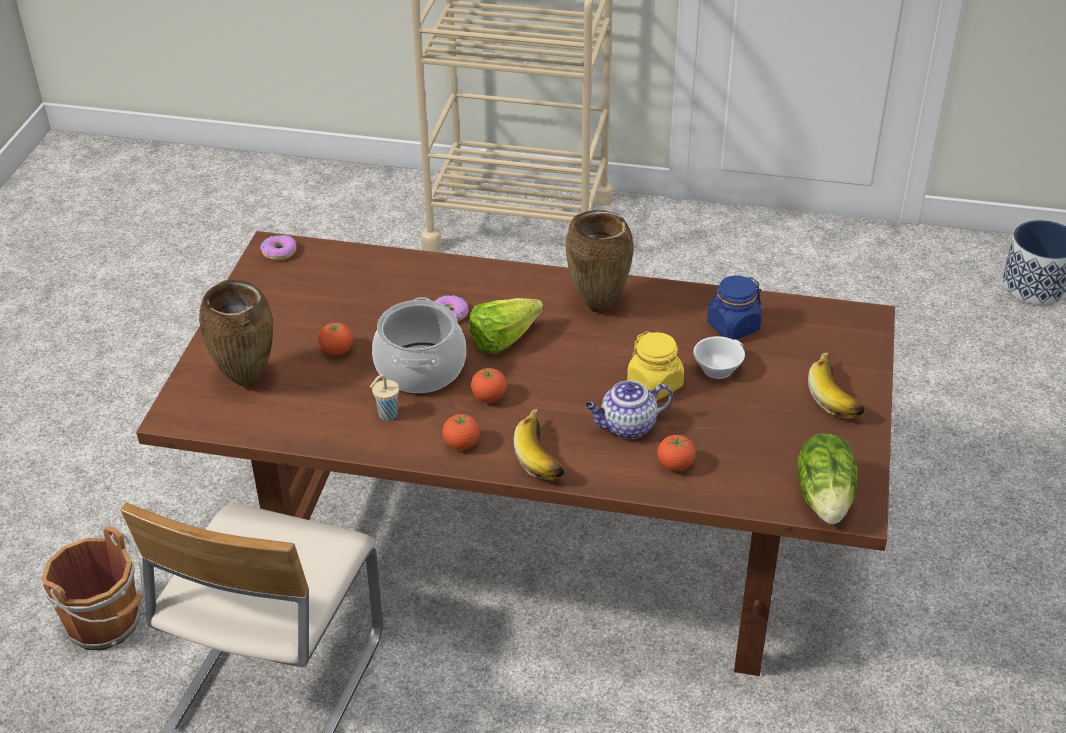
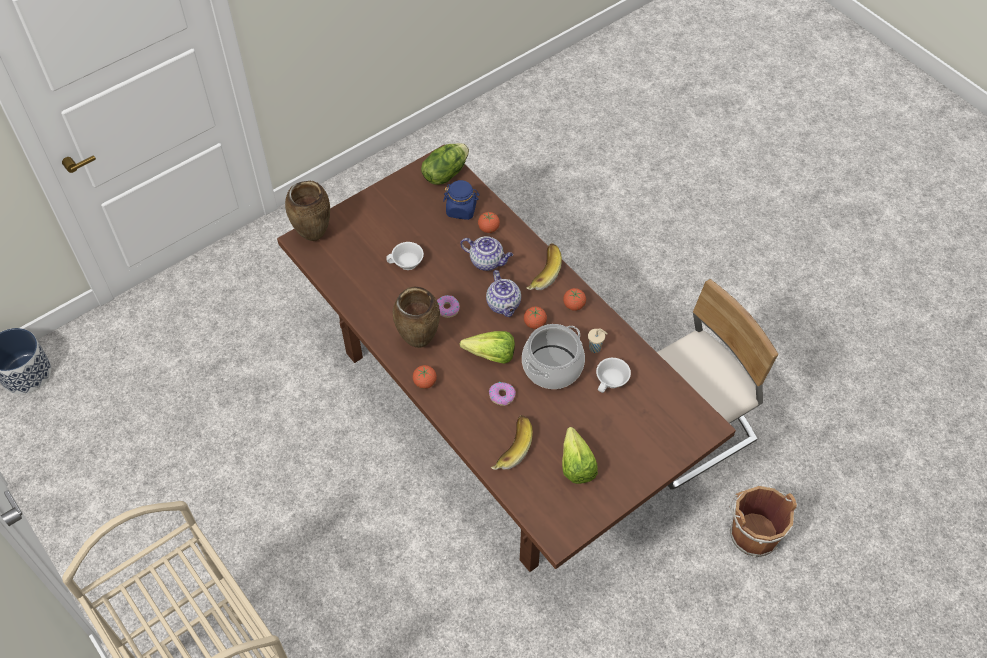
camera: 140 degrees left, 15 degrees up
(248, 381) = (651, 424): brown vase -> brown vase (313, 236)
(279, 252) = (557, 528): donut -> donut (447, 308)
(308, 307) = (576, 461): none -> lettuce
(333, 394) = (612, 381): none -> white cup
(337, 351) = (586, 412): tomato -> tomato (425, 382)
(548, 394) = (504, 305): none -> teapot
(655, 385) = (447, 274): yellow jar -> none
(733, 326) = (368, 281): blue jar -> blue jar (461, 209)
(838, 396) = (374, 211): banana -> banana (510, 447)

